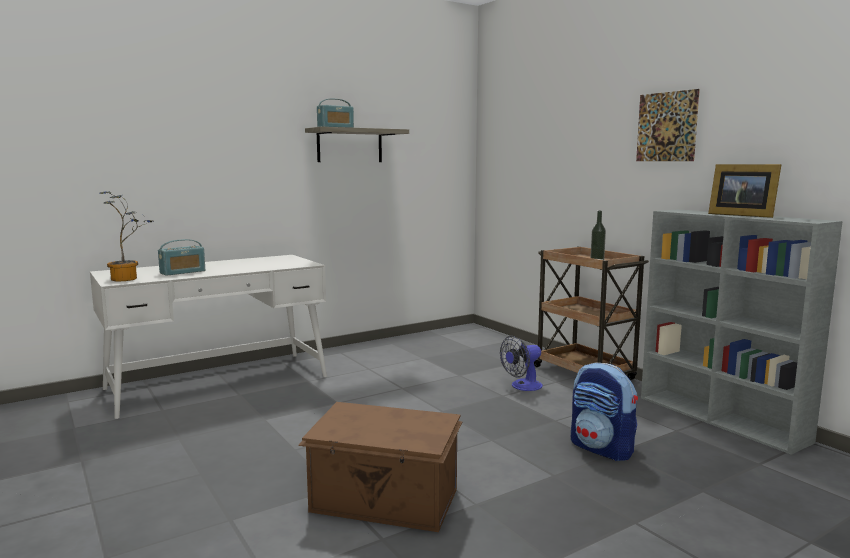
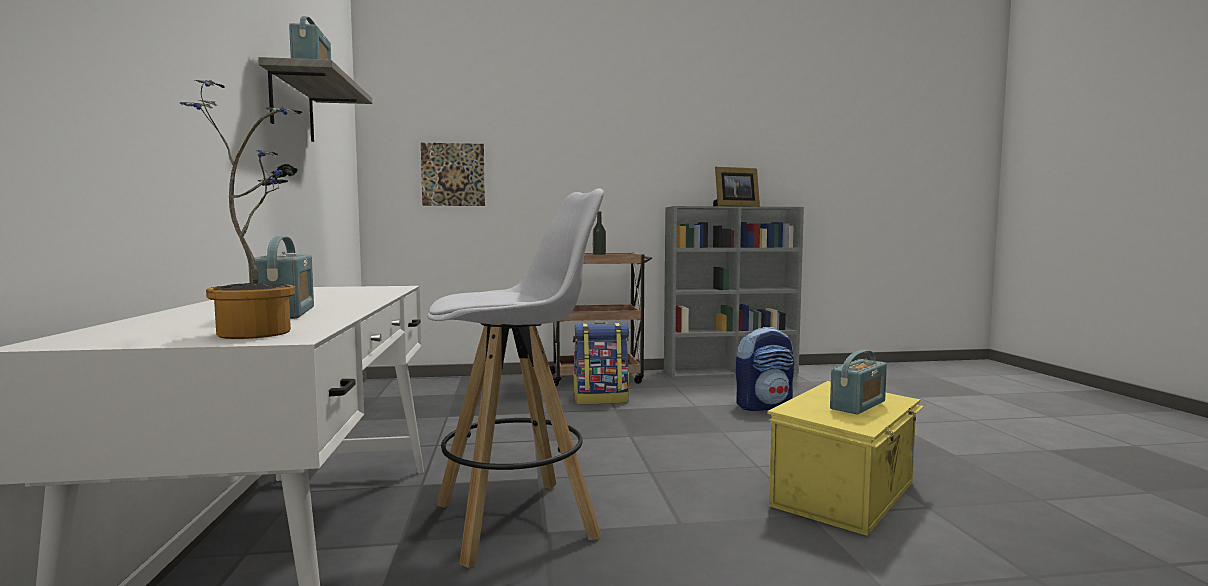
camera: 65 degrees left, 5 degrees down
(276, 410) = (518, 520): none -> white stool
(380, 428) = (858, 405): none -> radio
(385, 501) = (846, 494): brown storage box -> yellow storage box
(522, 386) = (601, 399): fan -> backpack
(666, 126) = (645, 135): picture -> picture (453, 174)

